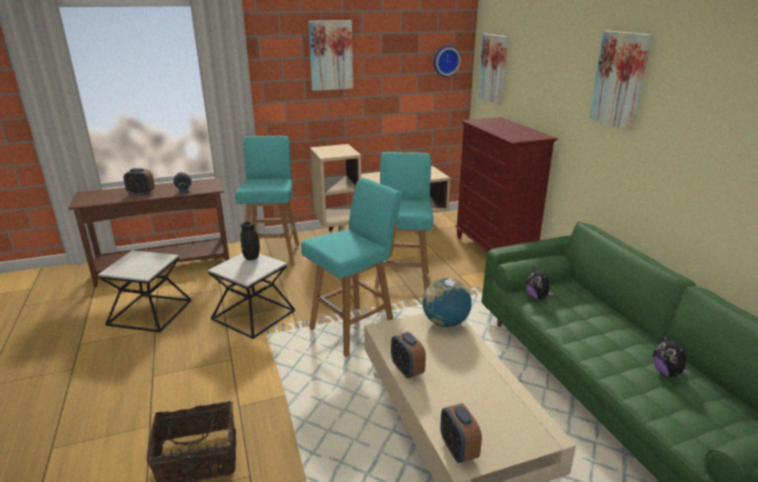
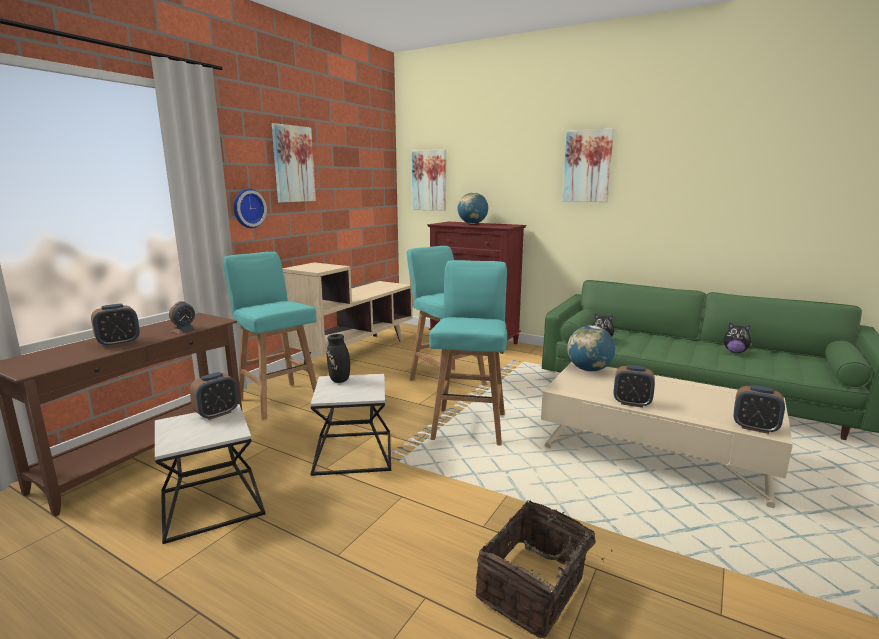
camera: 40 degrees left, 10 degrees down
(159, 257) = (217, 414): none -> alarm clock
(446, 61) = (380, 176): wall clock -> wall clock (247, 208)
(506, 126) = (472, 223): none -> globe

